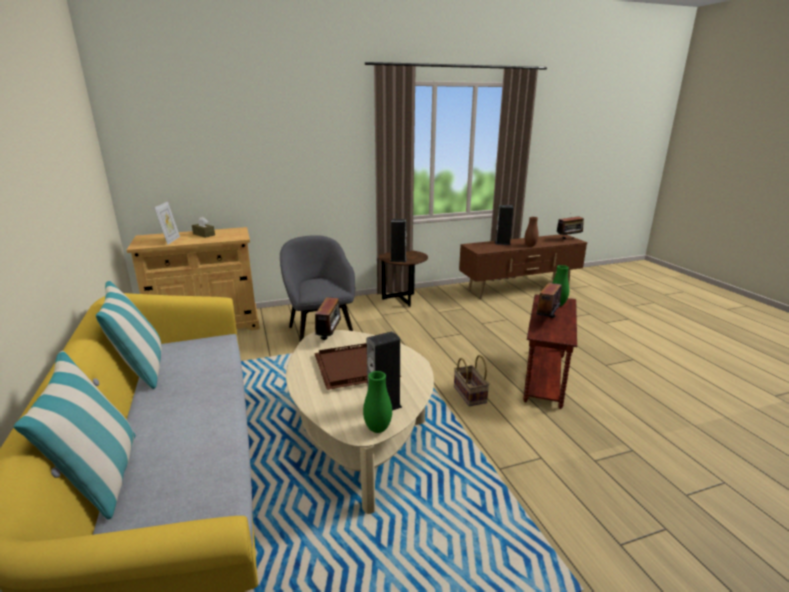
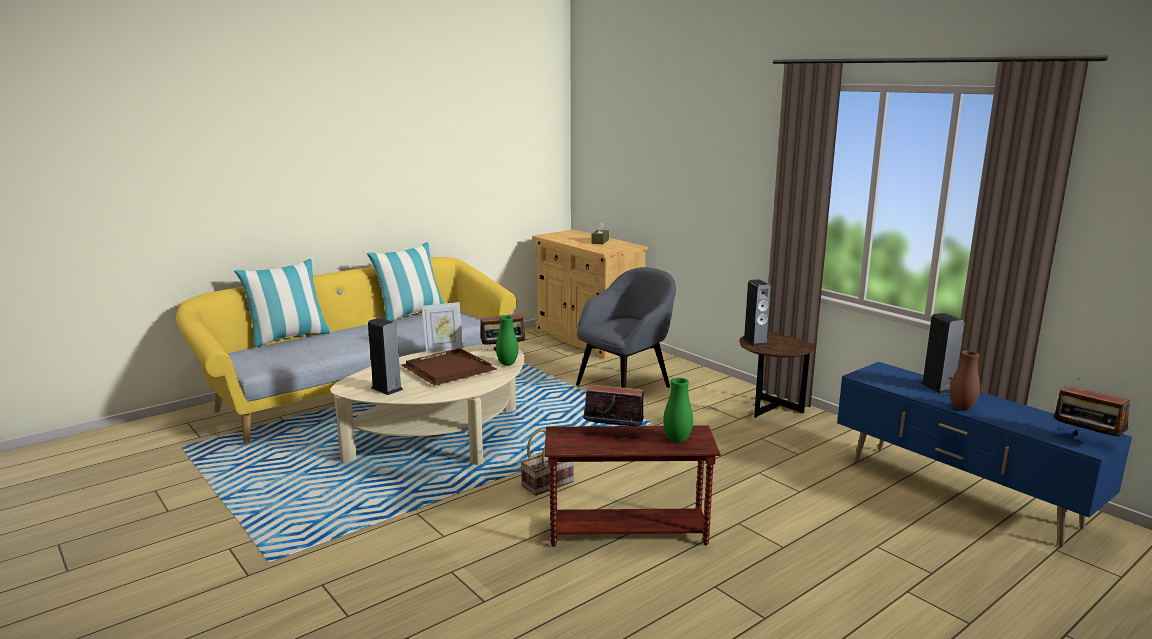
camera: 70 degrees right, 5 degrees down
(170, 240) = (569, 238): picture frame -> picture frame (444, 349)
(378, 429) = (353, 391): green vase -> green vase (507, 364)
(520, 288) = (960, 493): brown tv stand -> blue tv stand

